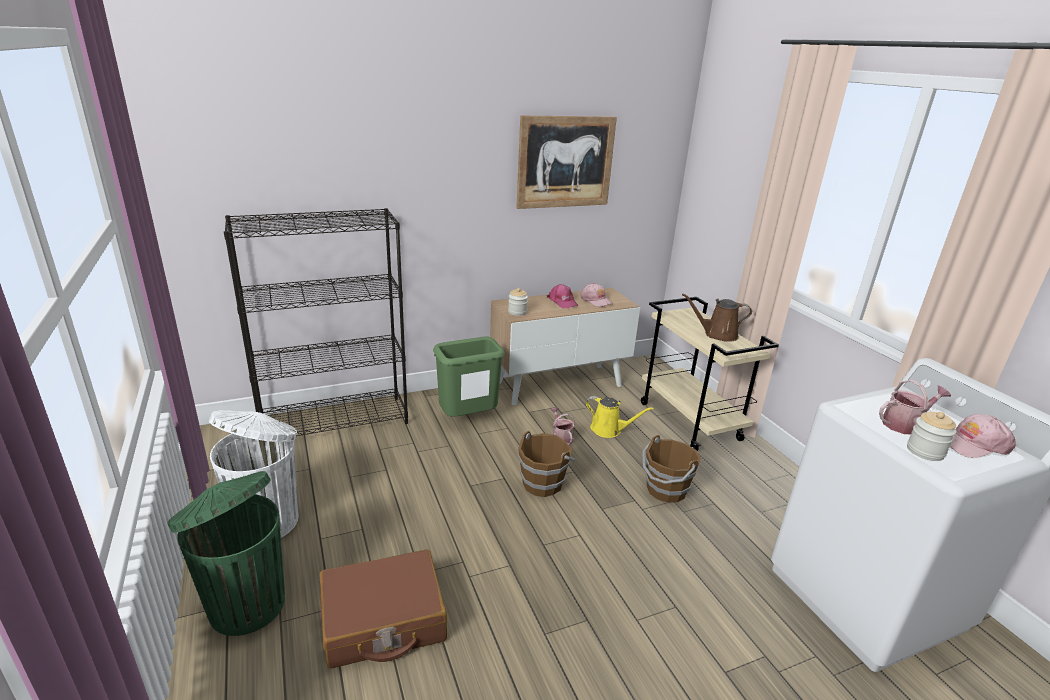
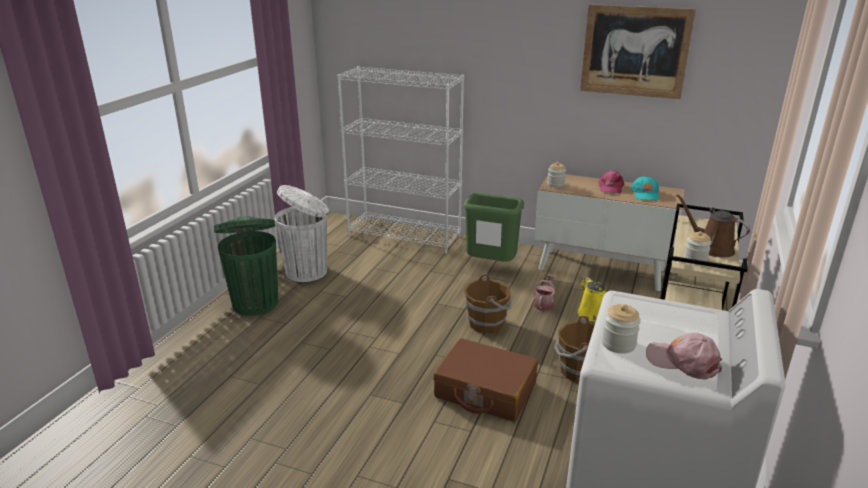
camera: 45 degrees right, 0 degrees up
(336, 421) = (405, 236): black bookcase -> white bookcase
(383, 620) = (301, 341): brown suitcase -> brown suitcase (485, 391)
(596, 300) = (645, 194): pink cap -> turquoise cap
(725, 348) = (695, 259): none -> jar
(904, 424) = (649, 327): watering can -> none

